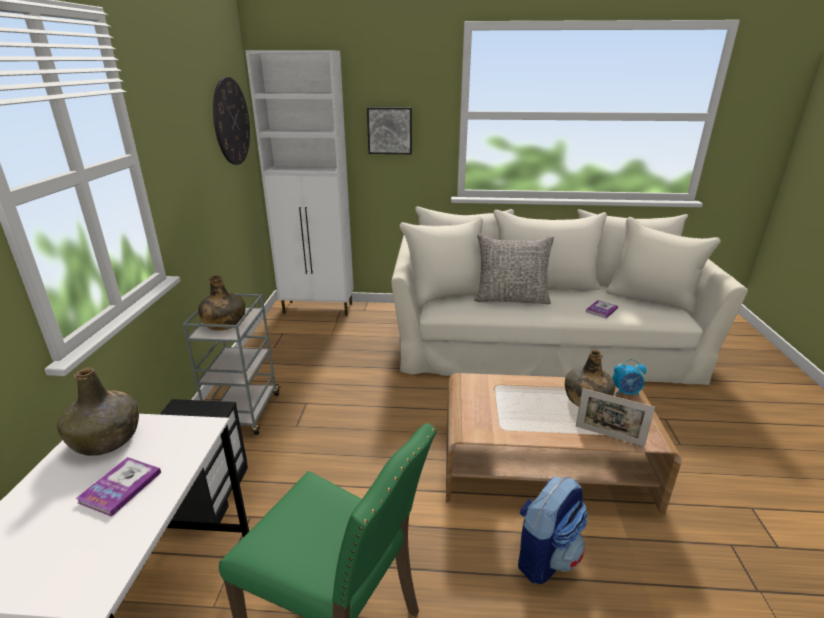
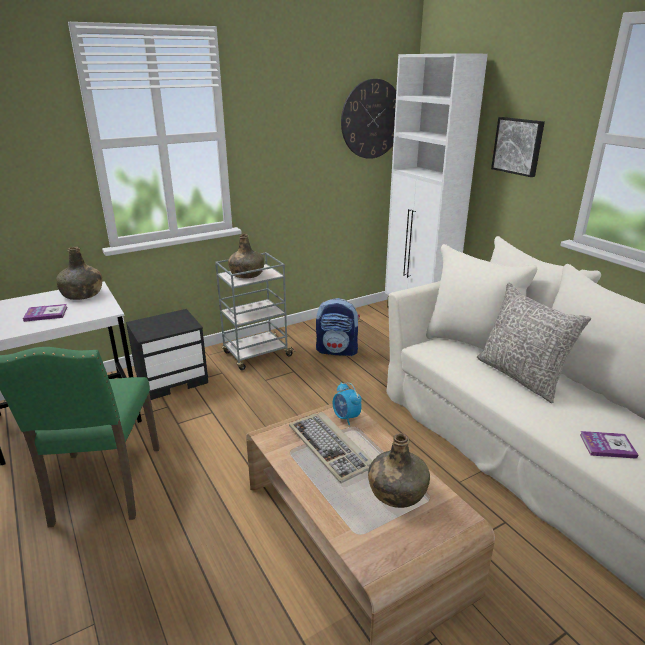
camera: 55 degrees right, 0 degrees up
(514, 407) = (330, 448): none -> keyboard
(545, 556) = (233, 577): backpack -> backpack (337, 350)
(609, 436) = (346, 526): picture frame -> none
(626, 392) = (449, 521): alarm clock -> alarm clock (346, 417)

